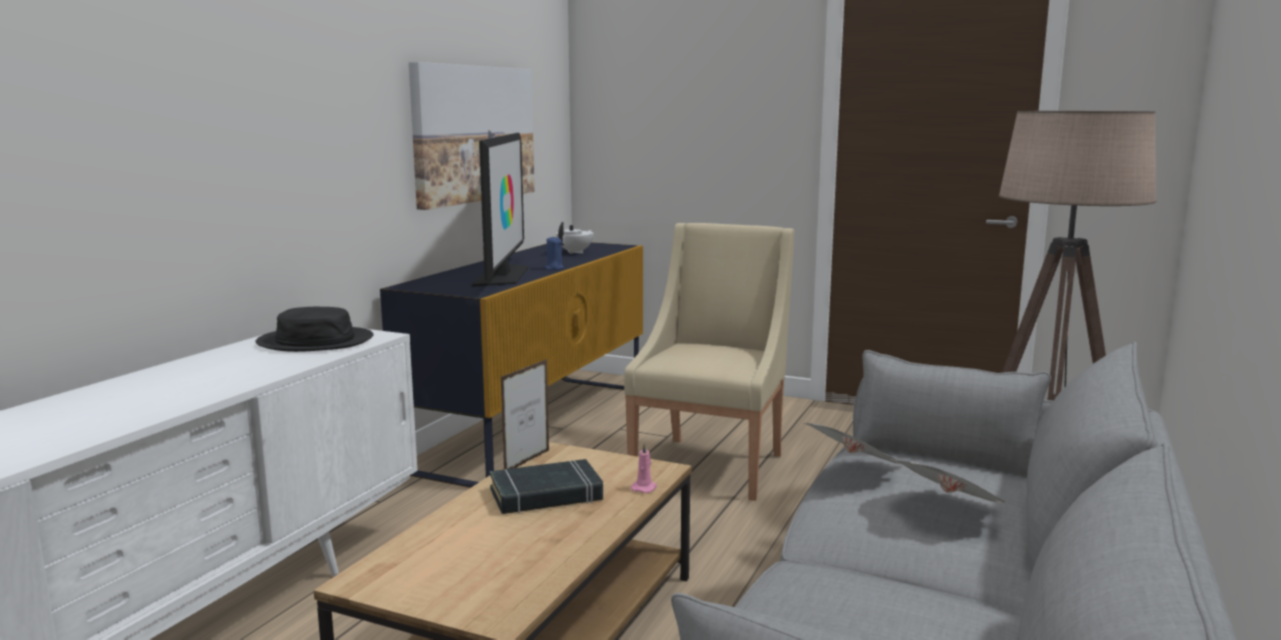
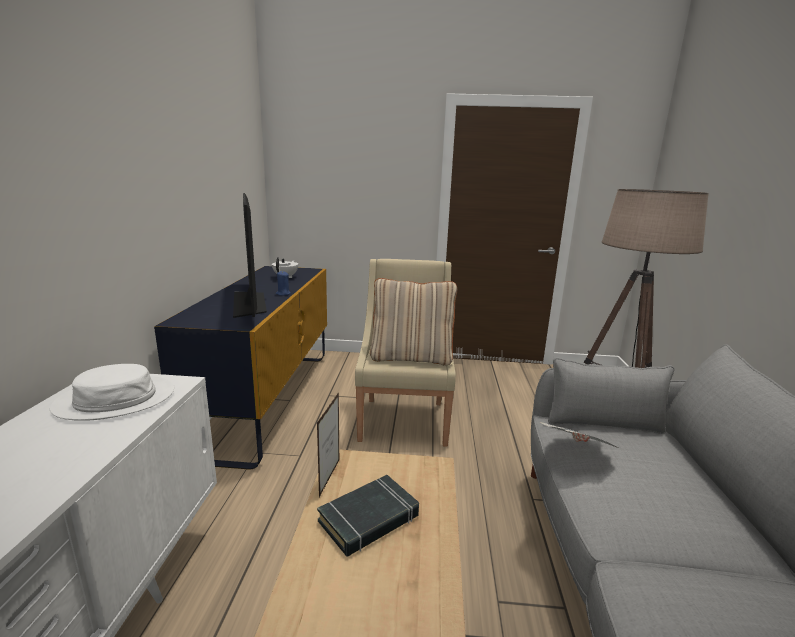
camera: 20 degrees left, 5 degrees up
(315, 341) = (116, 399): black hat -> white hat
(473, 134) = (210, 193): picture -> none
(644, 488) = (439, 492): pink candle -> none
(711, 362) = (411, 357): none -> beige pillow
(950, 512) = (669, 485): newspaper -> none

